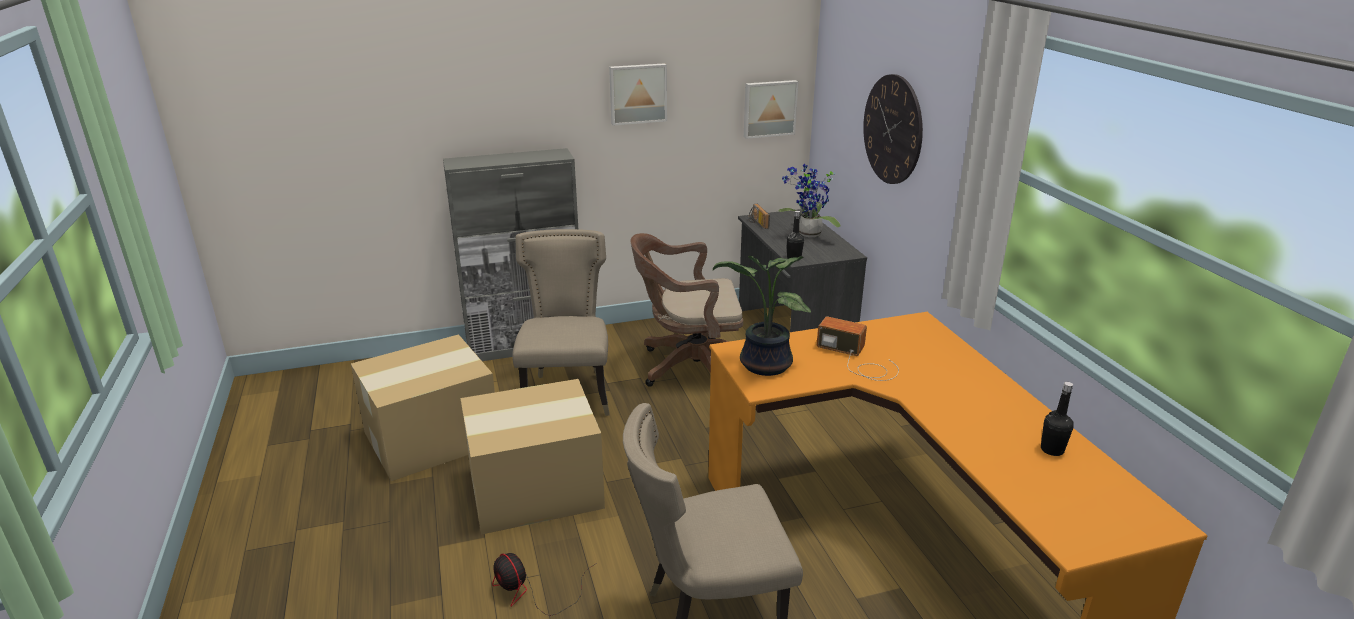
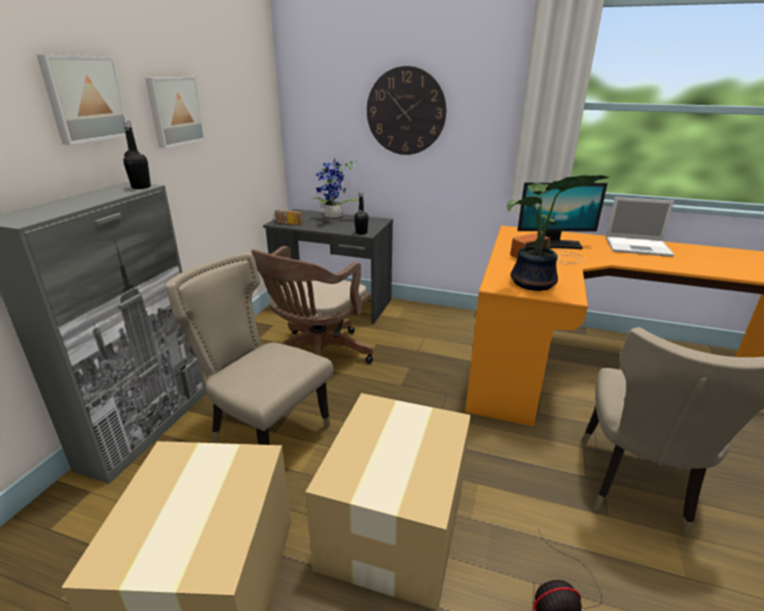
camera: 55 degrees left, 0 degrees up
(769, 108) = (260, 124): picture -> picture (85, 99)
(907, 354) = (553, 245): none -> monitor
(1004, 408) = (639, 247): none -> laptop
(1052, 450) = (691, 252): black bottle -> black bottle (141, 187)

